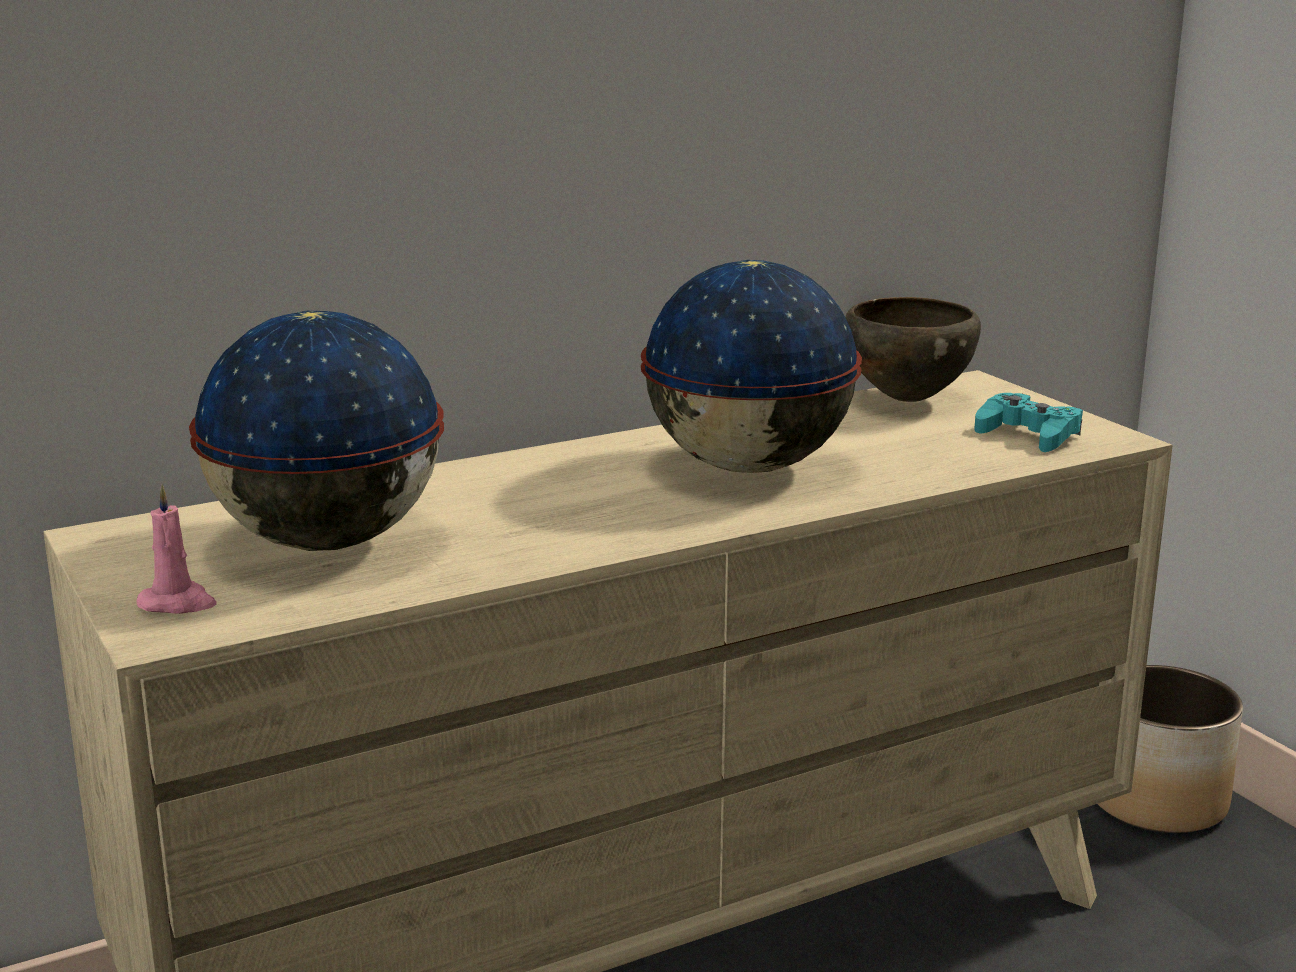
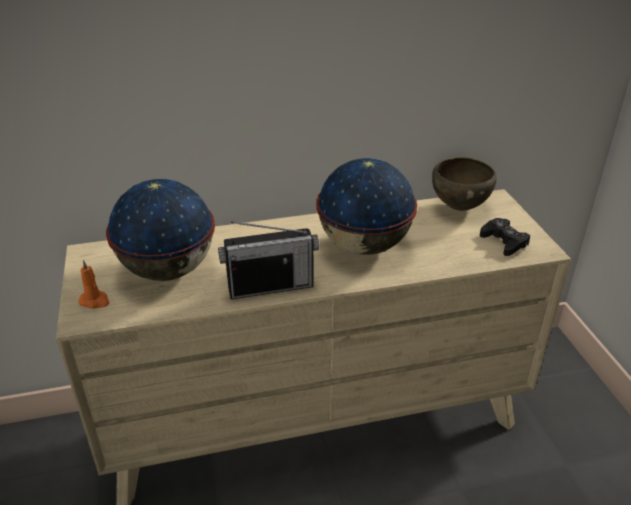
camera: 15 degrees right, 15 degrees up
(178, 603) = (95, 301): pink candle -> orange candle
(584, 540) = (270, 286): none -> radio
(1029, 435) = (504, 242): turquoise game controller -> black game controller
(1158, 800) = (563, 378): planter -> none

